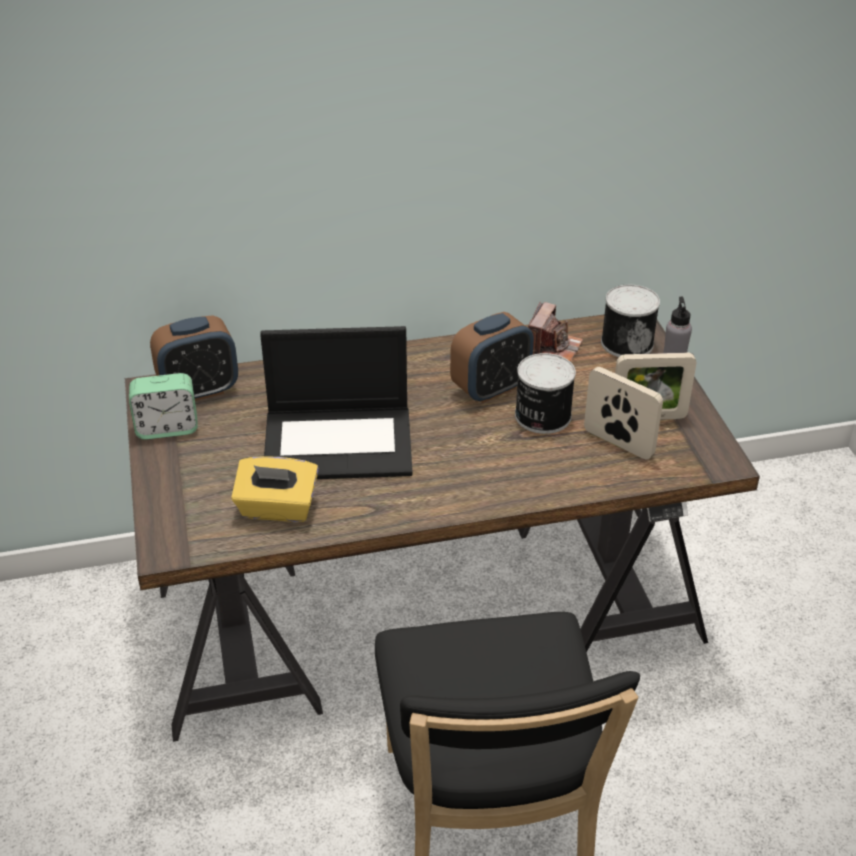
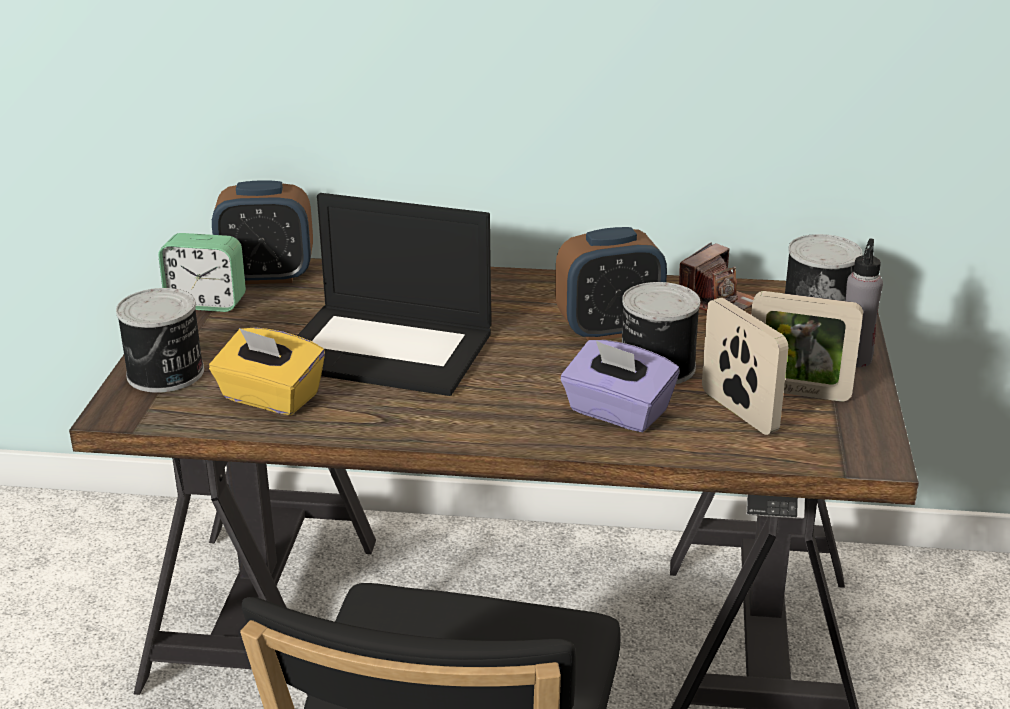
camera: 20 degrees right, 10 degrees down
(181, 505) = (166, 374): none -> can
(537, 463) = (617, 412): none -> purple tissue box

